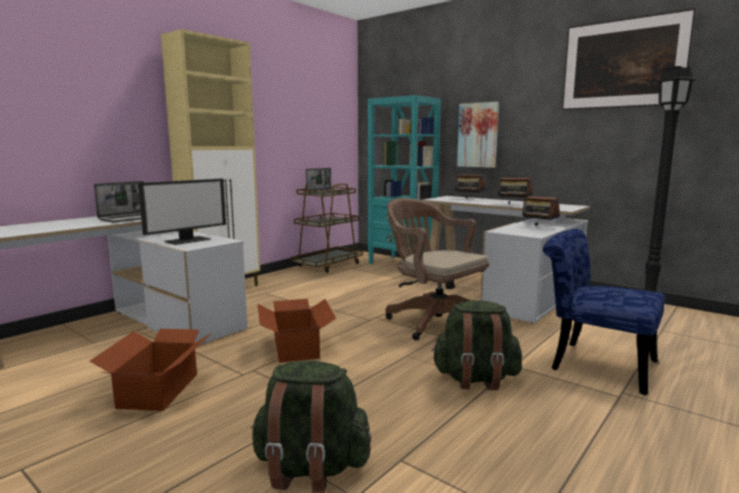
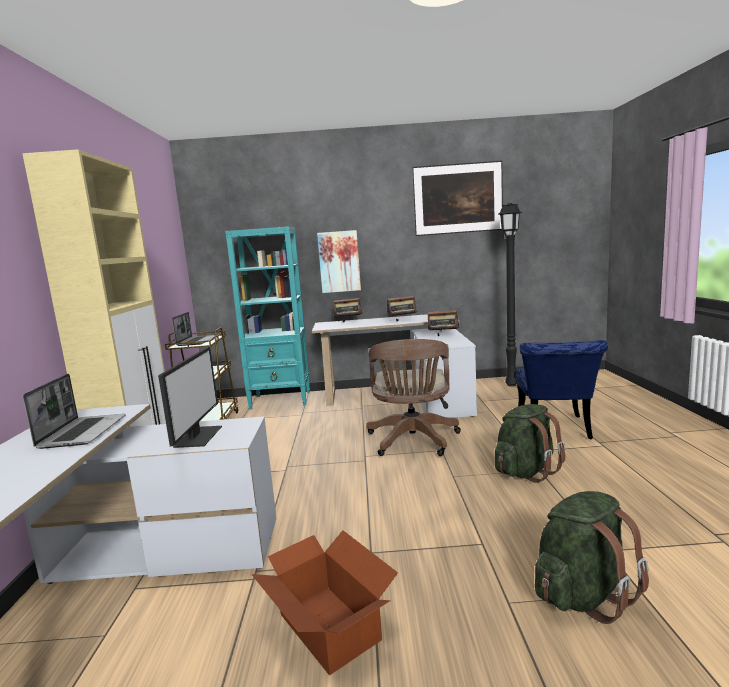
camera: 40 degrees left, 0 degrees up
(297, 347) = (360, 512): cardboard box -> none
(433, 321) = (413, 441): brown office chair -> brown office chair turned 90 degrees counterclockwise
(593, 364) = (555, 430): blue chair -> blue chair turned 75 degrees counterclockwise

